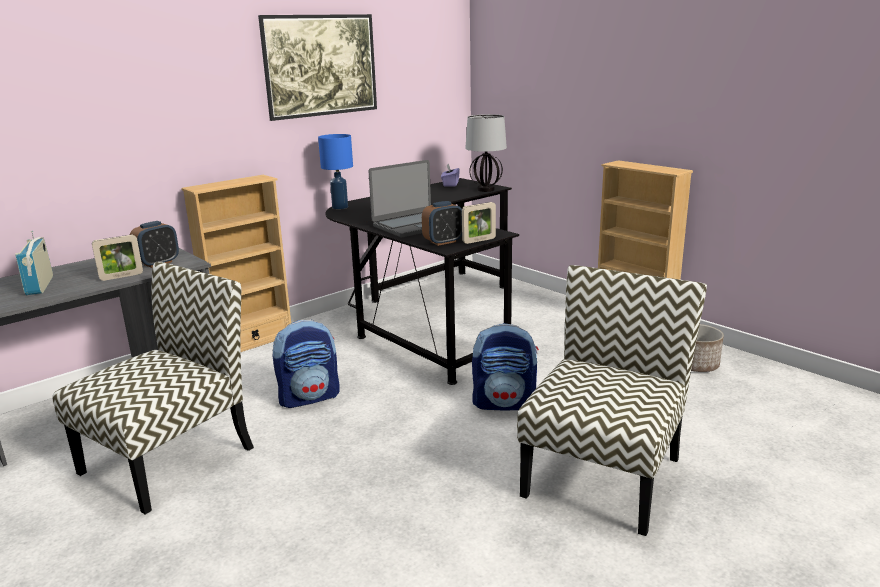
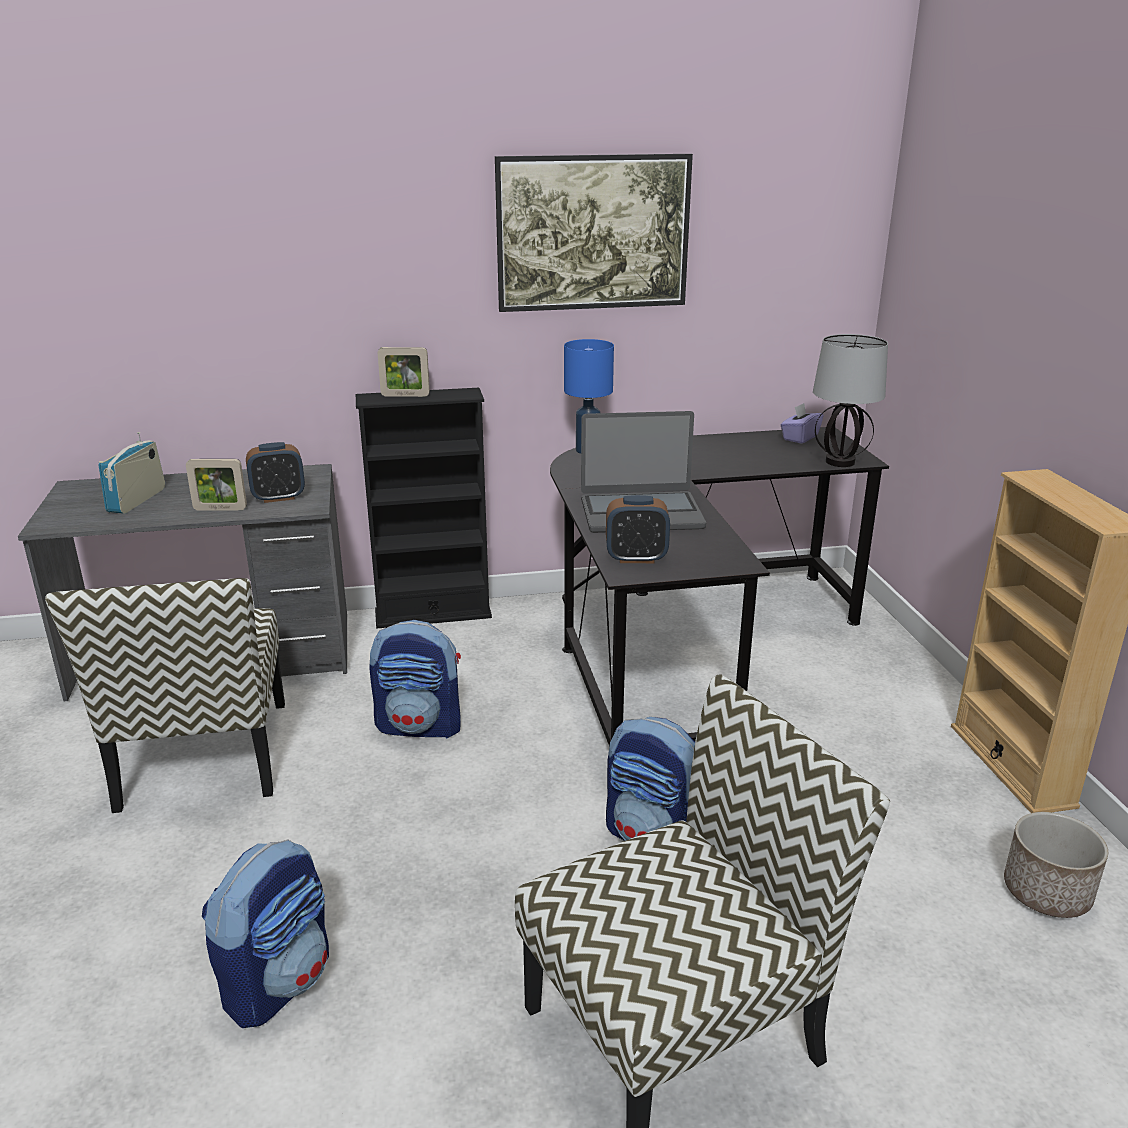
camera: 30 degrees right, 5 degrees up
(170, 458) = (205, 756): chair -> chair turned 105 degrees clockwise
(251, 342) = (433, 614): beige bookcase -> black bookcase
(364, 544) = (278, 981): none -> backpack
(479, 240) = (690, 570): picture frame -> picture frame (405, 395)

